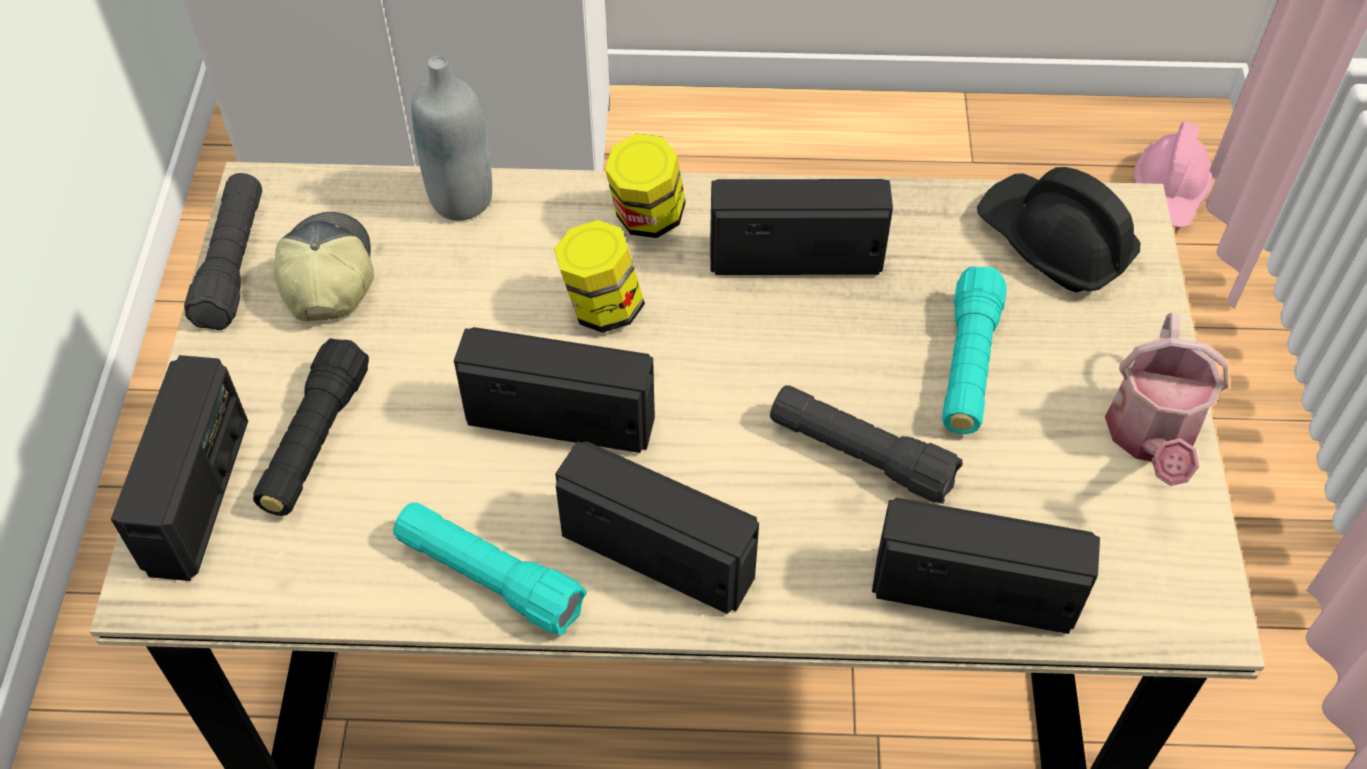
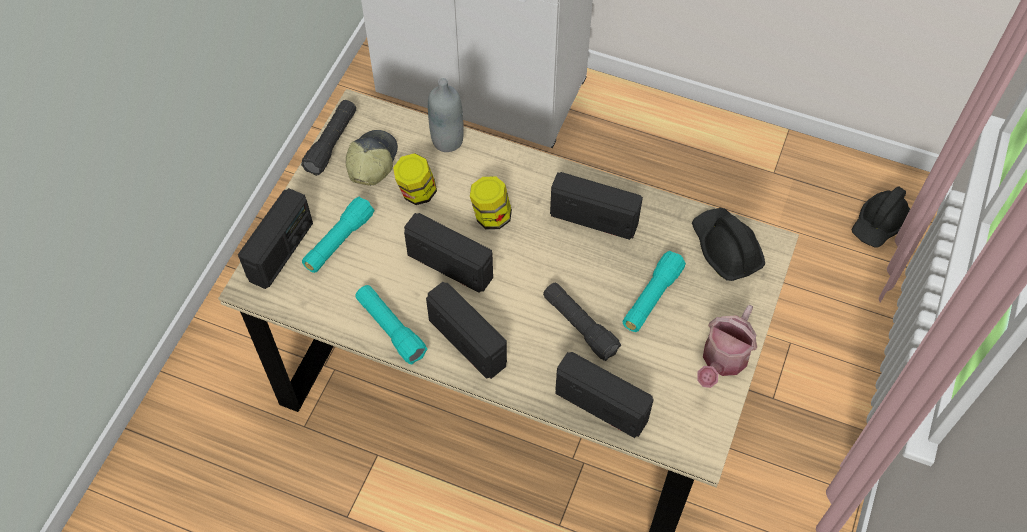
camera: 20 degrees right, 5 degrees up
(315, 440) = (339, 241): black flashlight -> turquoise flashlight
(647, 218) = (531, 176): jar -> jar (417, 193)
(1168, 193) = (879, 223): pink hard hat -> black hard hat

